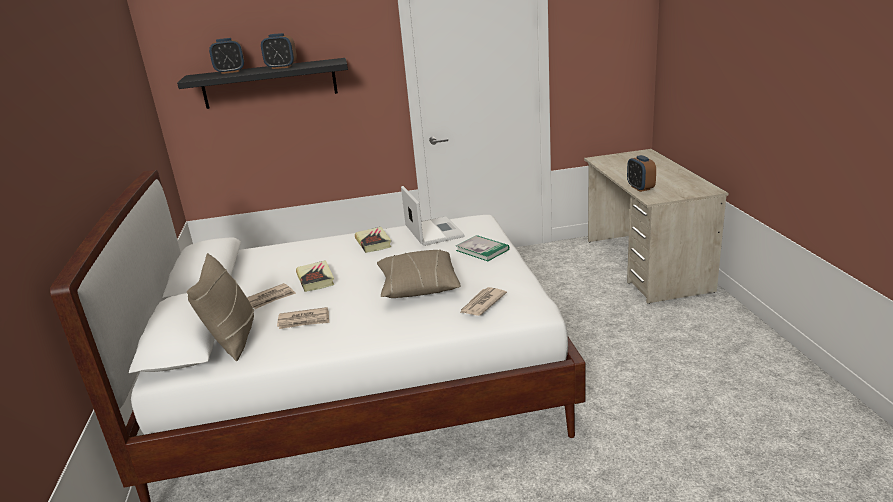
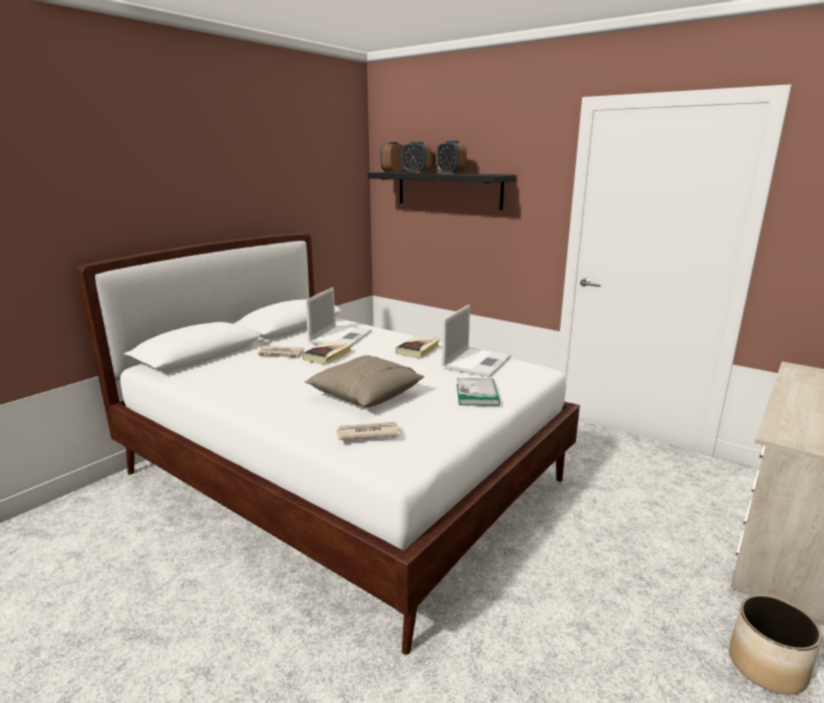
camera: 45 degrees right, 5 degrees down
(233, 339) = (210, 367): beige pillow -> none
(283, 262) = (341, 337): none -> laptop
(304, 320) = (258, 377): newspaper -> none
(640, 188) = (789, 418): alarm clock -> alarm clock (392, 172)
(698, 326) = (767, 666): none -> planter

